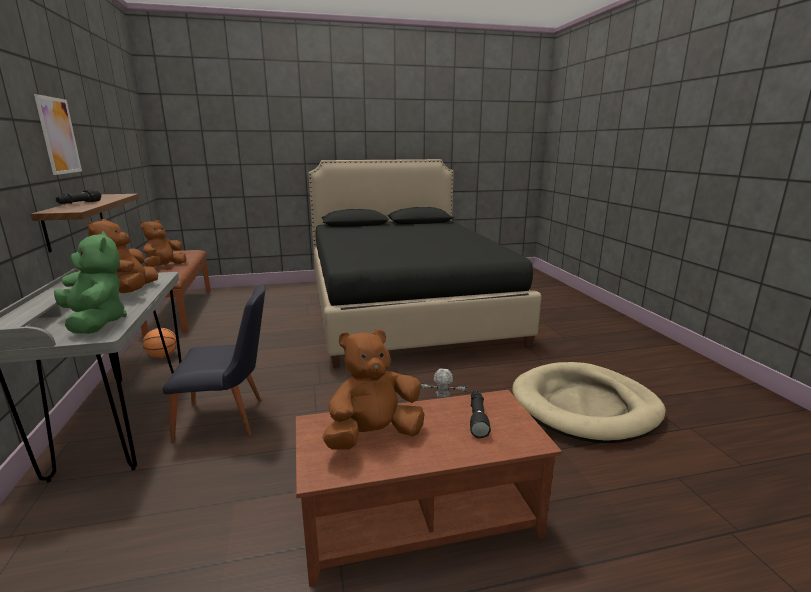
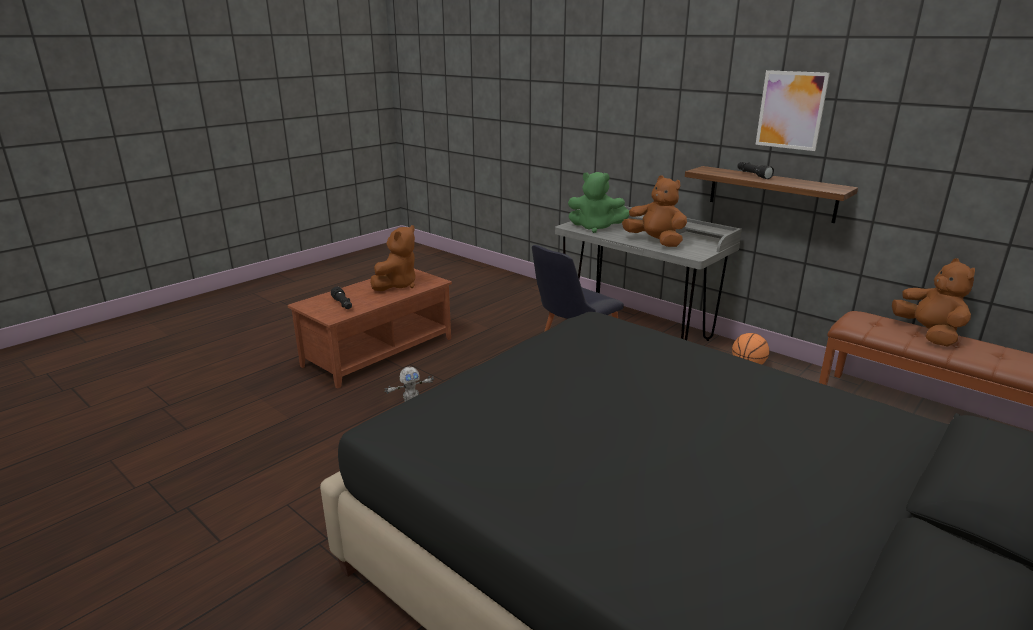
camera: 145 degrees right, 5 degrees up
(584, 406) = (258, 472): beige dog bed -> none

